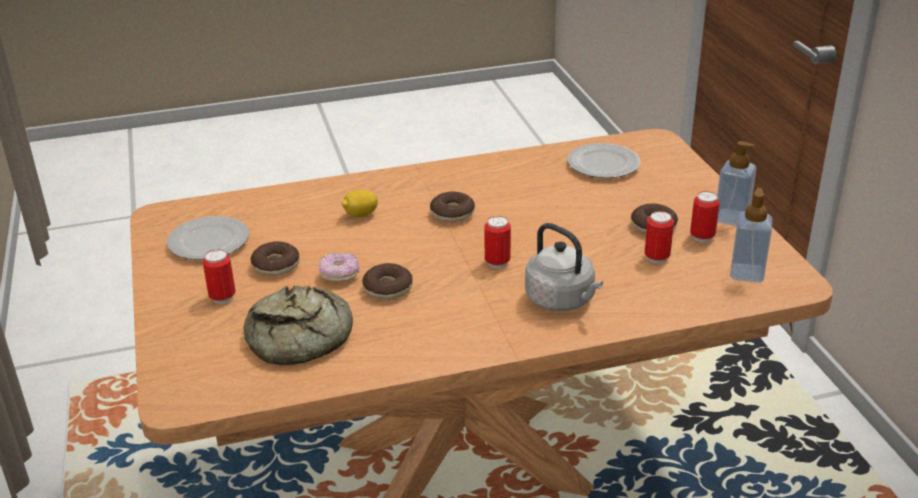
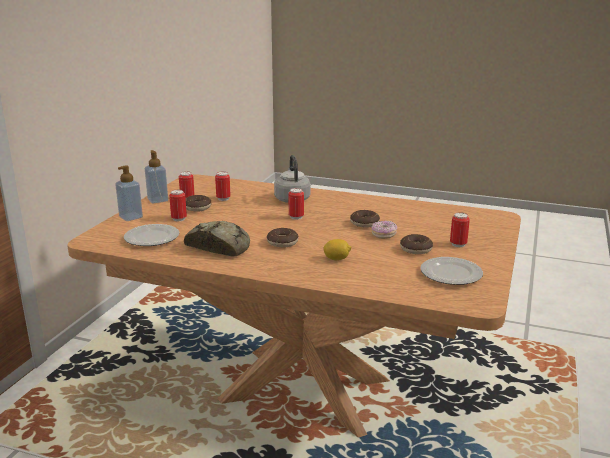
camera: 145 degrees left, 10 degrees down
(300, 338) = (427, 219): bread -> bread (219, 246)
(634, 200) = (179, 219): none -> can
(747, 273) = (201, 185): soap dispenser -> soap dispenser (131, 217)

